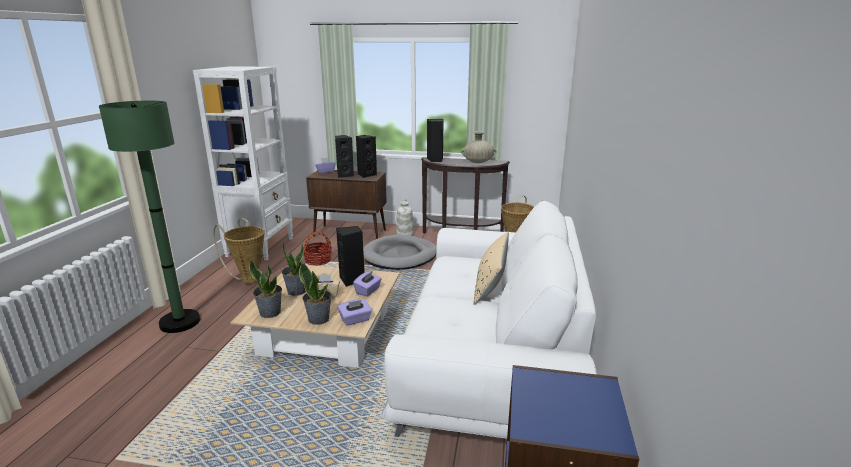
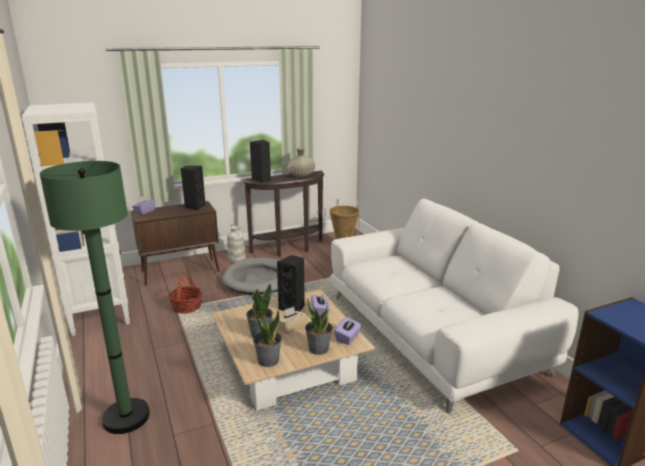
camera: 35 degrees left, 0 degrees up
(249, 279) = (138, 348): basket -> none
(344, 175) = (173, 211): black speaker -> none
(491, 284) = (419, 274): beige pillow -> none

